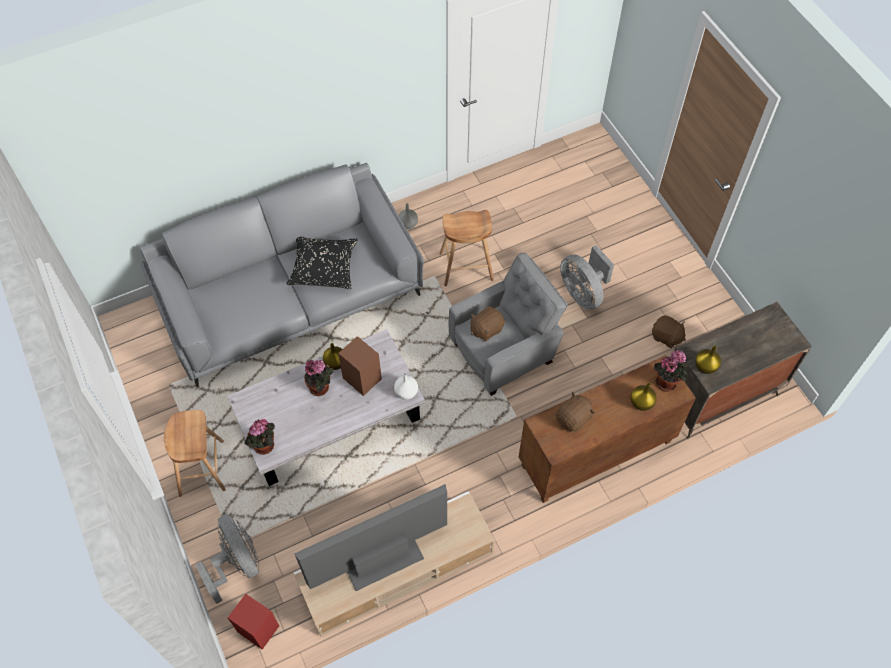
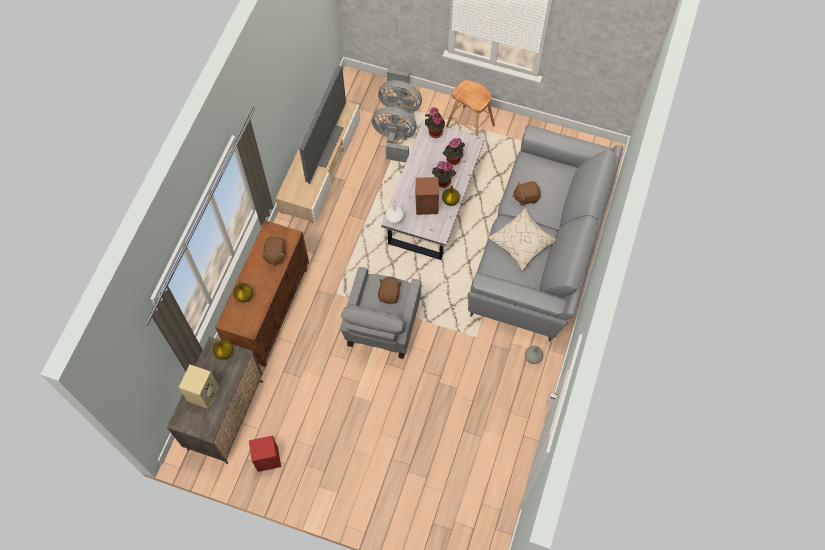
camera: 135 degrees right, 5 degrees up
(257, 628) = (358, 90): red speaker -> red speaker (268, 459)
(323, 268) = (522, 243): black pillow -> beige pillow
(466, 267) = (463, 362): brown stool -> none
(583, 293) = (373, 411): grey fan -> grey fan (394, 141)
(666, 337) = (291, 428): brown plush toy -> brown plush toy (526, 197)
(667, 381) = (240, 323): potted plant -> potted plant (453, 161)
(754, 348) = (203, 393): none -> beige speaker

